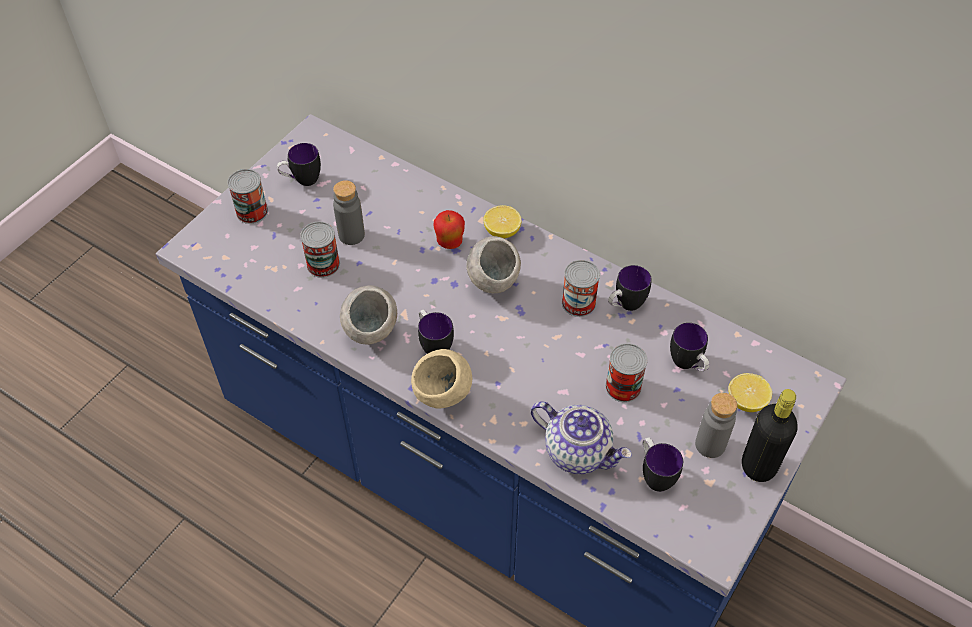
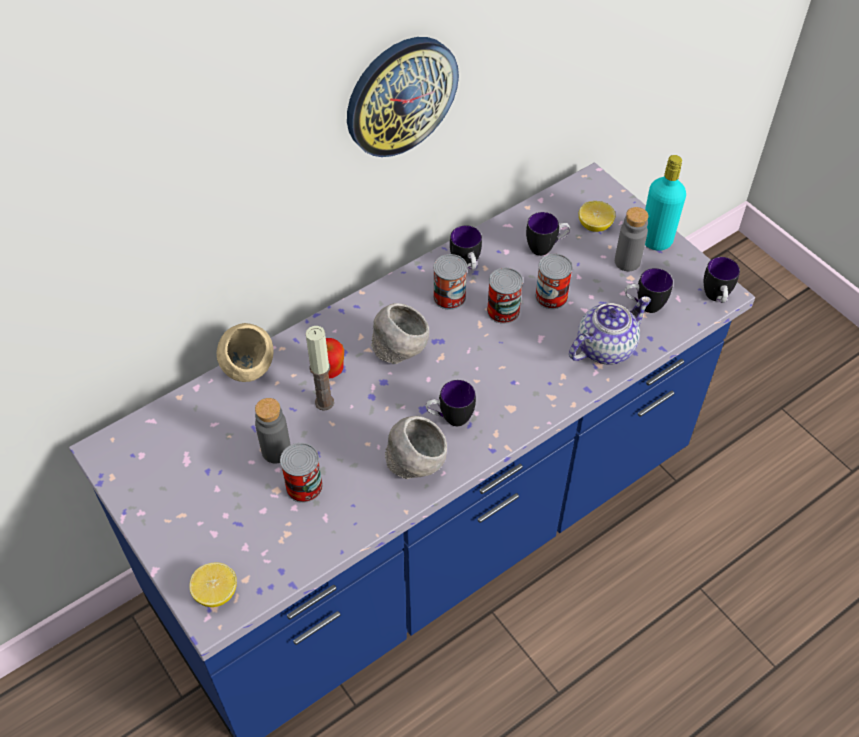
camera: 70 degrees left, 0 degrees up
(252, 211) = (191, 538): can -> can (503, 310)
(302, 180) = (171, 478): mug -> mug (716, 298)
(414, 250) = (324, 402): none -> candle
(444, 398) = (514, 427): beige bowl -> beige bowl (249, 372)
(502, 231) = (337, 326): lemon -> lemon (216, 593)
(640, 97) = (400, 96): none -> wall clock
(758, 466) = (656, 240): black bottle -> turquoise bottle

